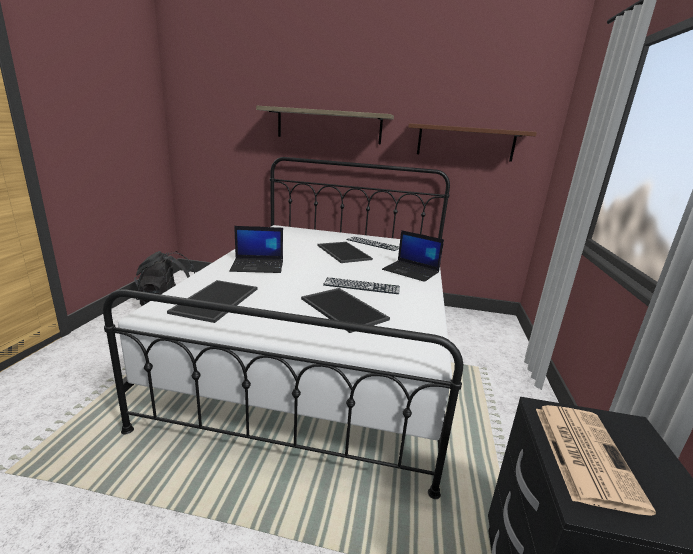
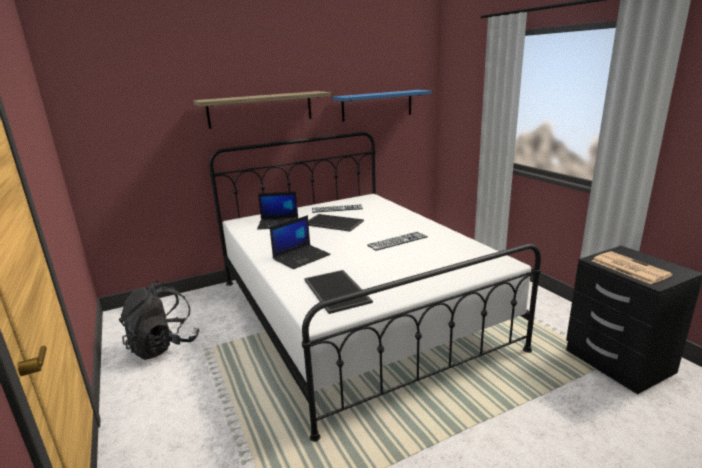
camera: 35 degrees left, 0 degrees up
(345, 309) = (421, 259): tray -> none
(411, 271) = (403, 219): laptop -> laptop (279, 223)
(465, 143) = (377, 105): brown shelf -> blue shelf

